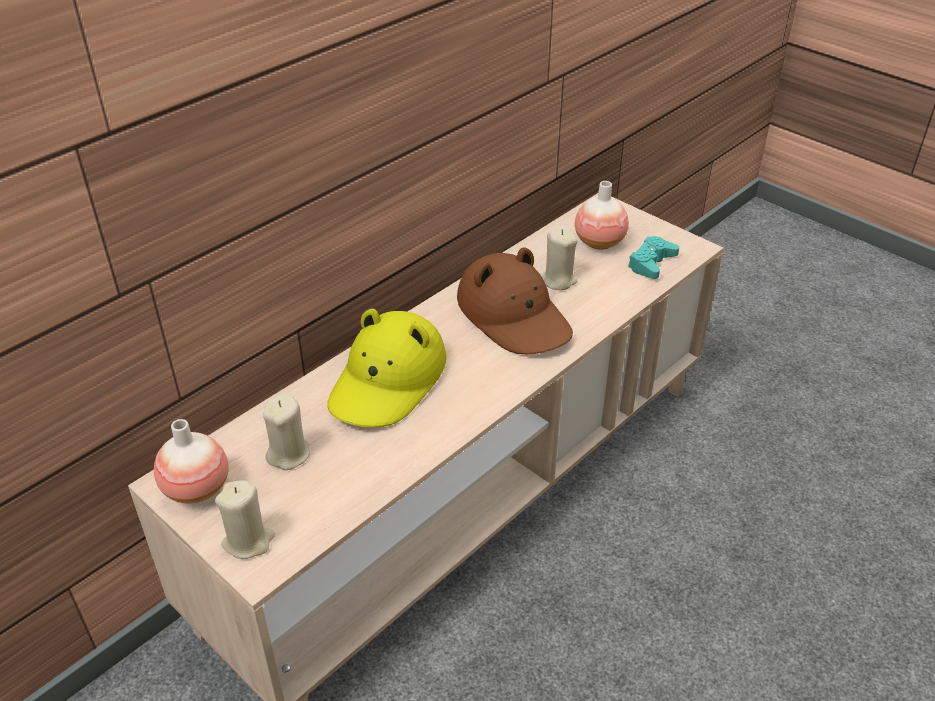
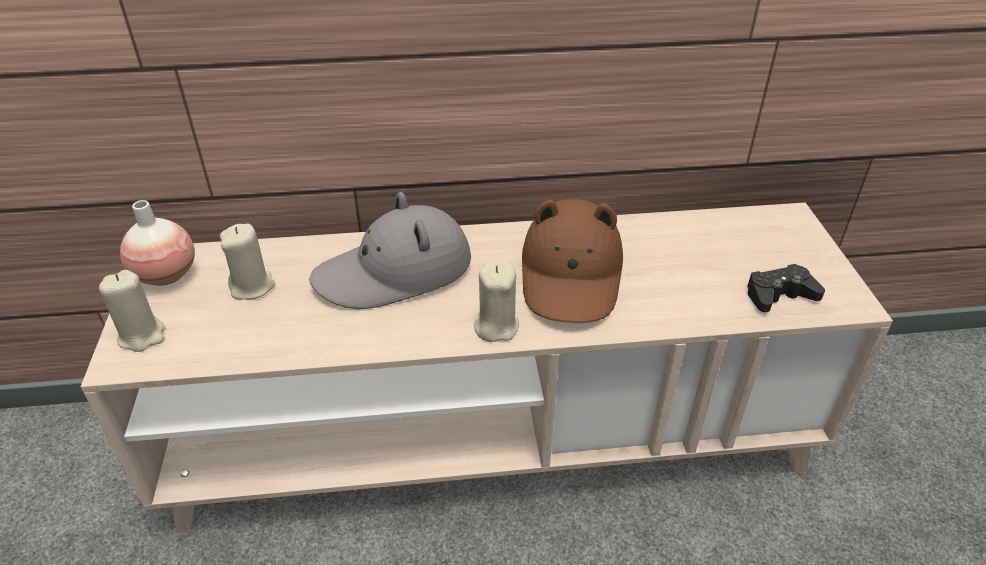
camera: 40 degrees right, 0 degrees up
(388, 381) = (395, 272): yellow hat -> grey hat
(557, 280) = (655, 263): beige candle -> beige candle (496, 326)
(599, 242) = (743, 249): vase -> none
(651, 263) = (779, 295): turquoise game controller -> black game controller

